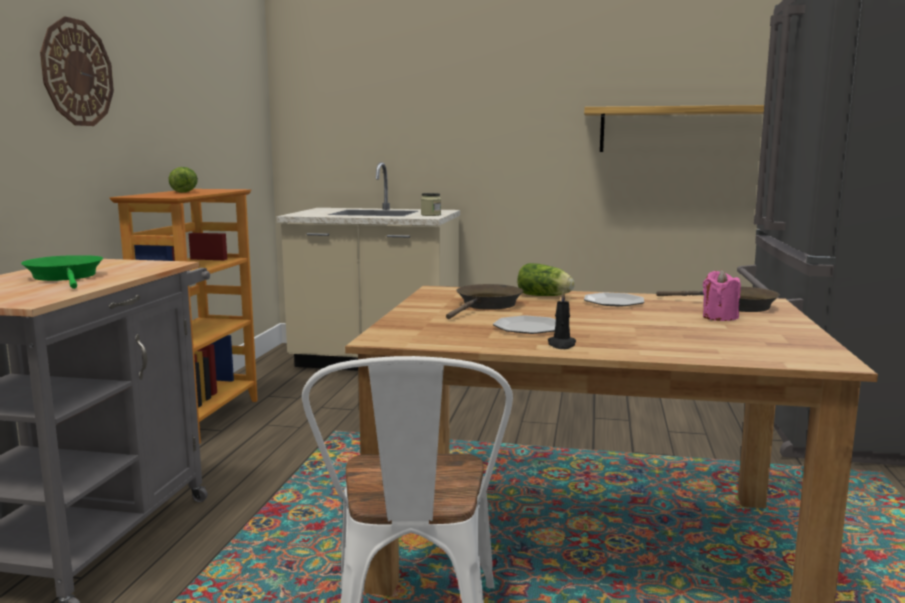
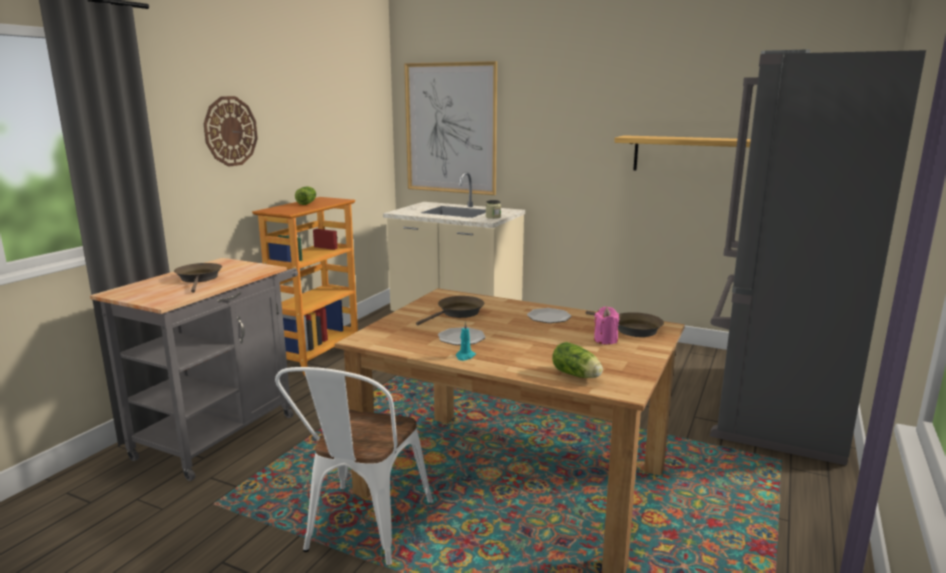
camera: 15 degrees right, 5 degrees up
(66, 277) = (199, 279): green frying pan -> brown frying pan
(354, 108) = (450, 128): none -> picture
(546, 296) = (508, 307): lettuce -> lettuce (577, 375)
(561, 345) = (465, 356): black candle -> turquoise candle

